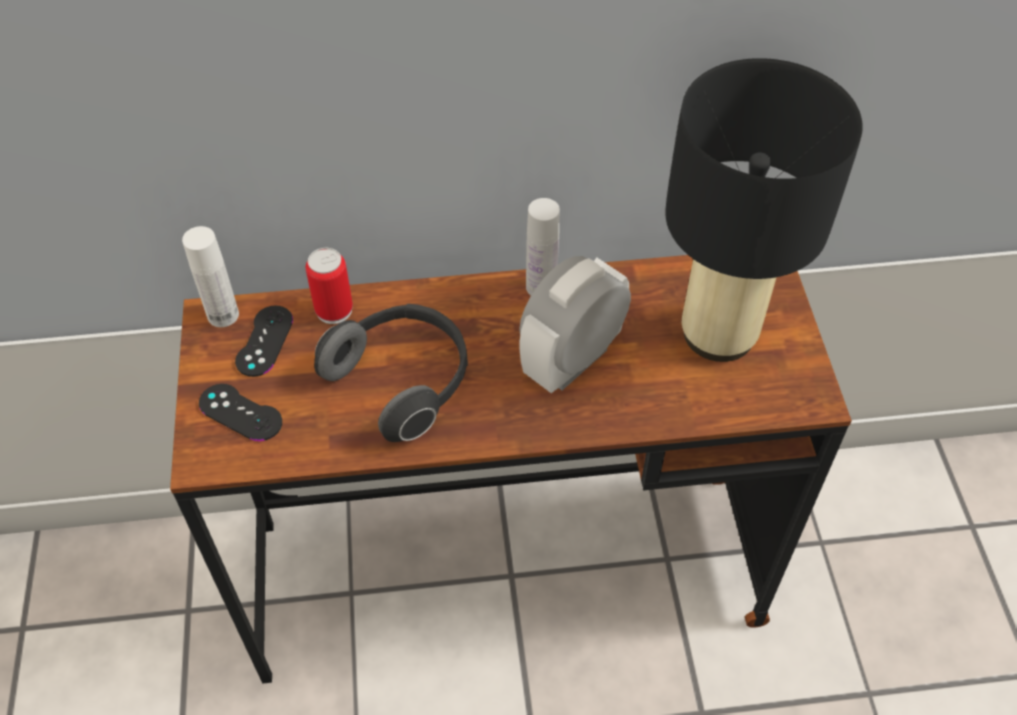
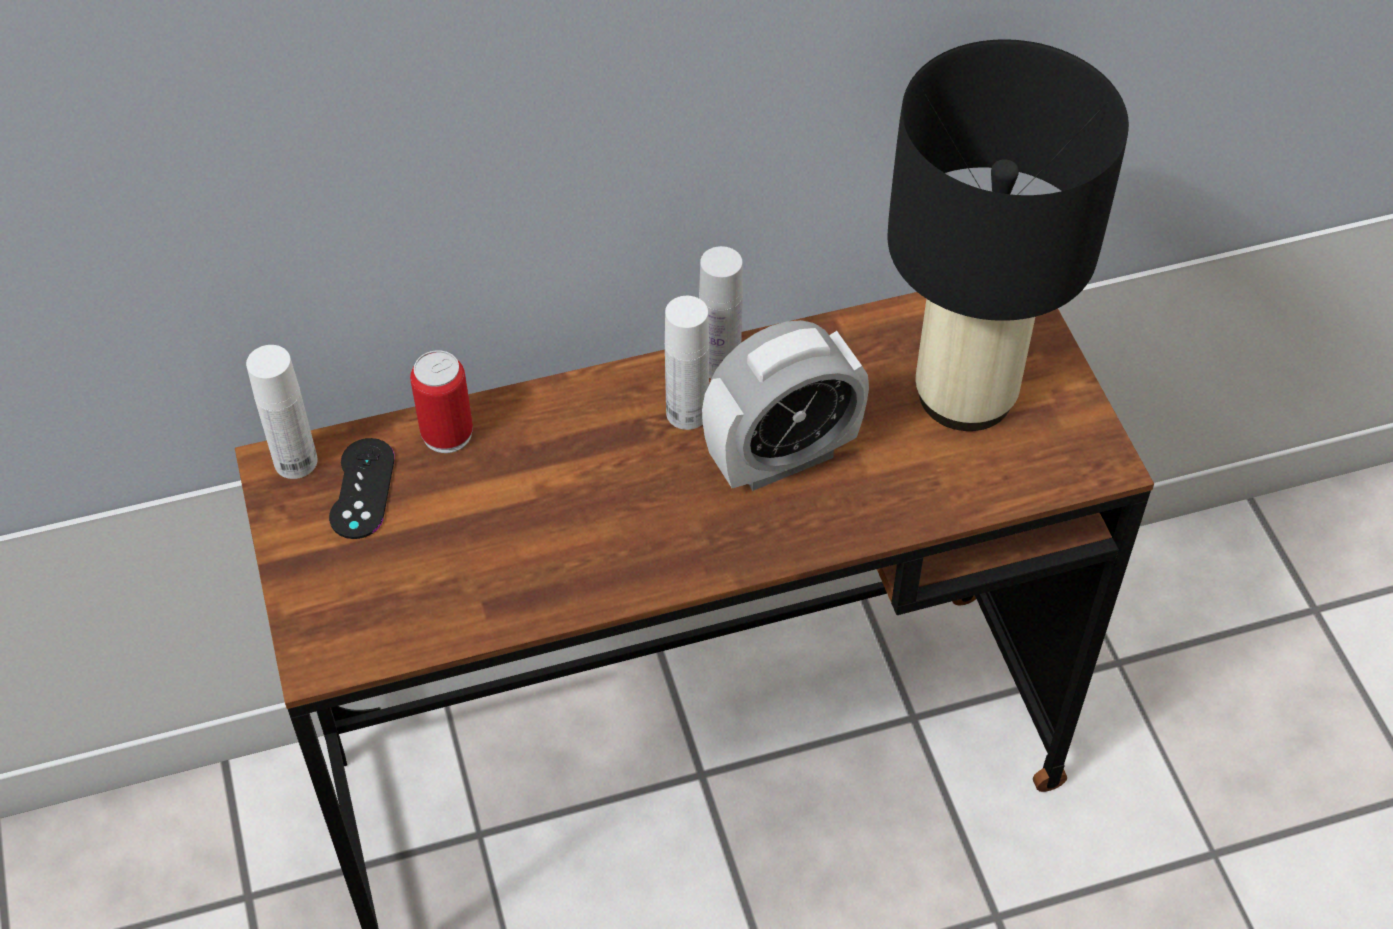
camera: 10 degrees left, 0 degrees up
(240, 412) = (354, 589): black game controller -> none
(403, 381) = (563, 516): headphones -> none
(509, 319) = (687, 413): none -> white bottle
(572, 361) = (782, 457): alarm clock -> alarm clock turned 150 degrees counterclockwise

